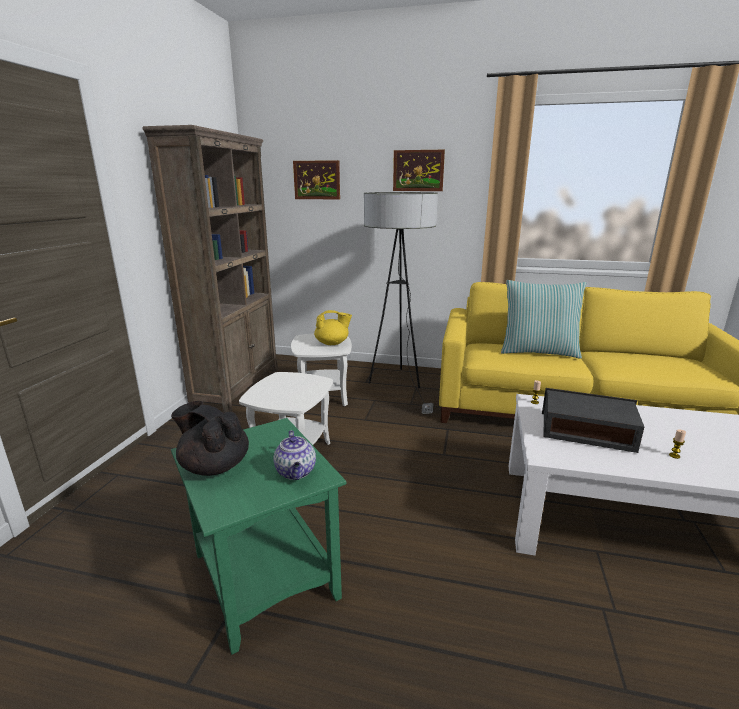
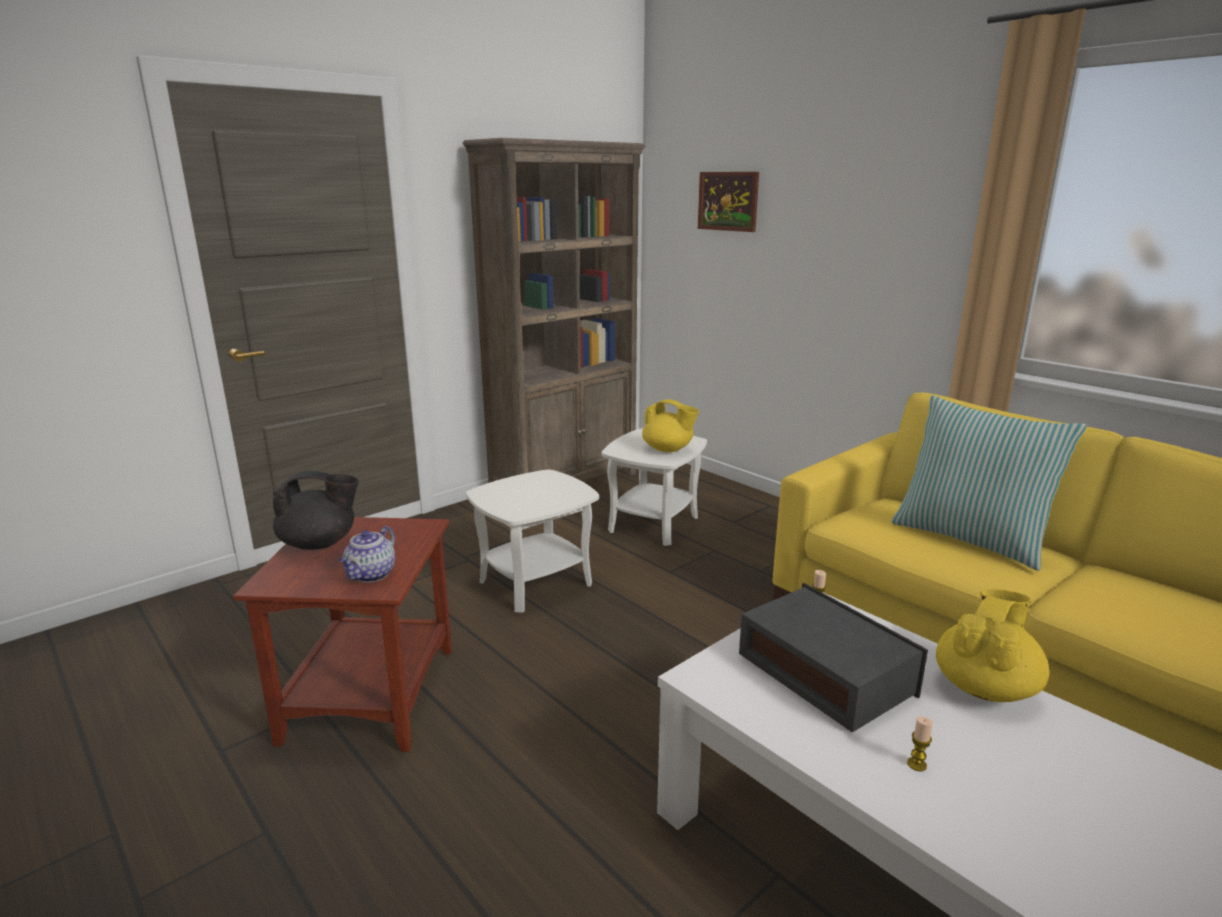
camera: 35 degrees right, 0 degrees up
(214, 466) = (320, 543): black teapot -> black teapot turned 105 degrees clockwise
(267, 575) = (373, 694): green side table -> brown side table
(397, 385) = (774, 539): floor lamp -> none
(418, 170) = (871, 190): picture -> none
(641, 413) = (985, 687): none -> yellow teapot

